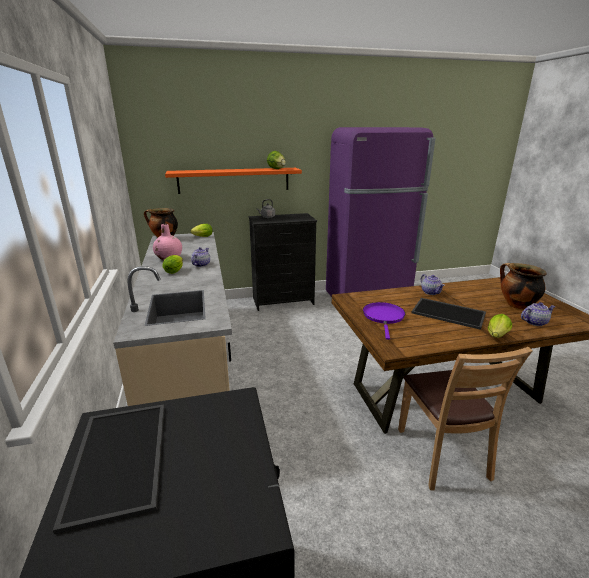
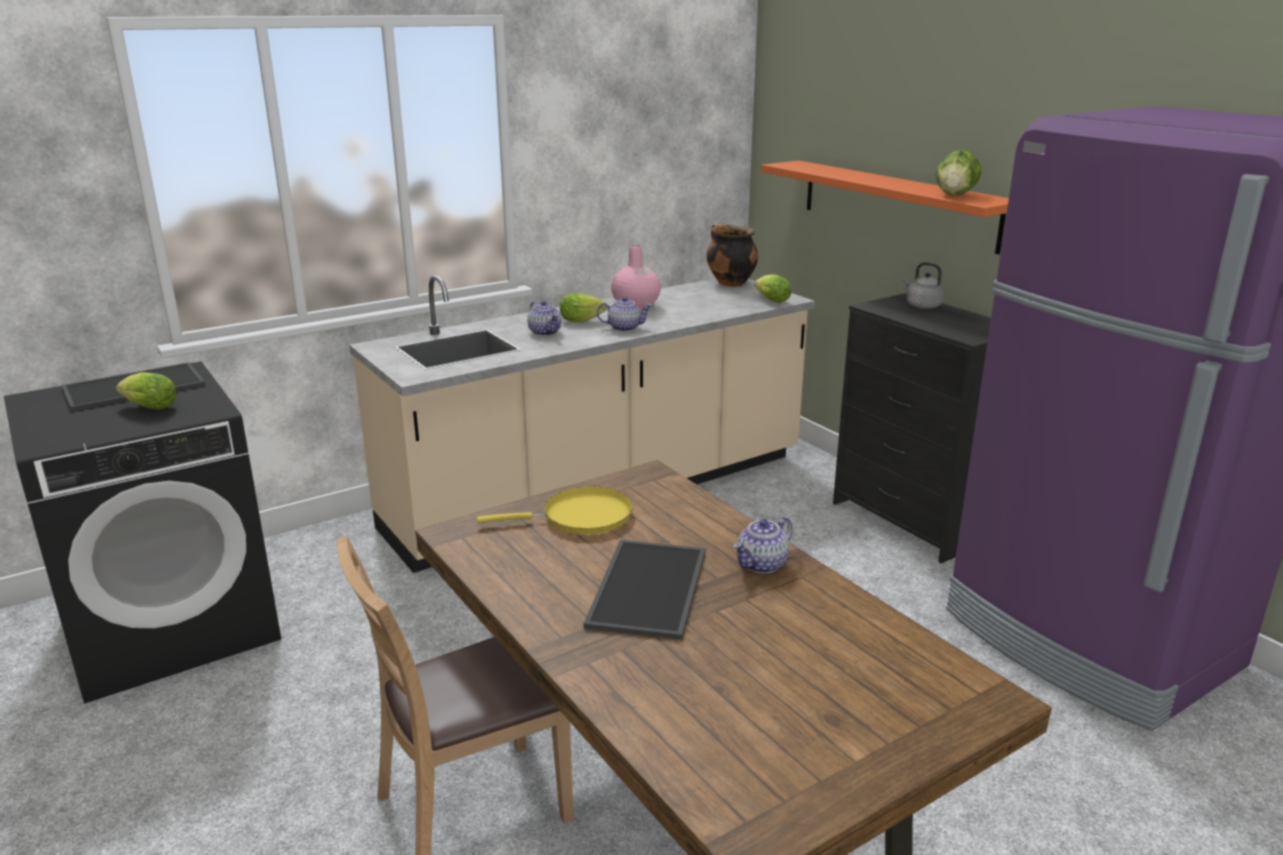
camera: 70 degrees right, 0 degrees up
(383, 317) = (580, 517): purple frying pan -> yellow frying pan
(496, 337) = (556, 648): lettuce -> lettuce (147, 407)
(516, 305) = (778, 695): cooking pot -> none
(534, 322) = (674, 716): teapot -> teapot (545, 332)

